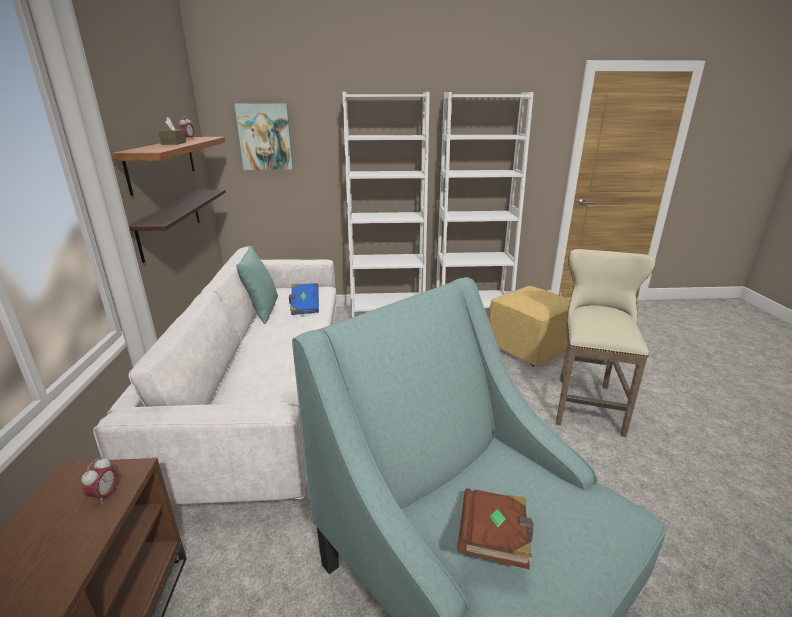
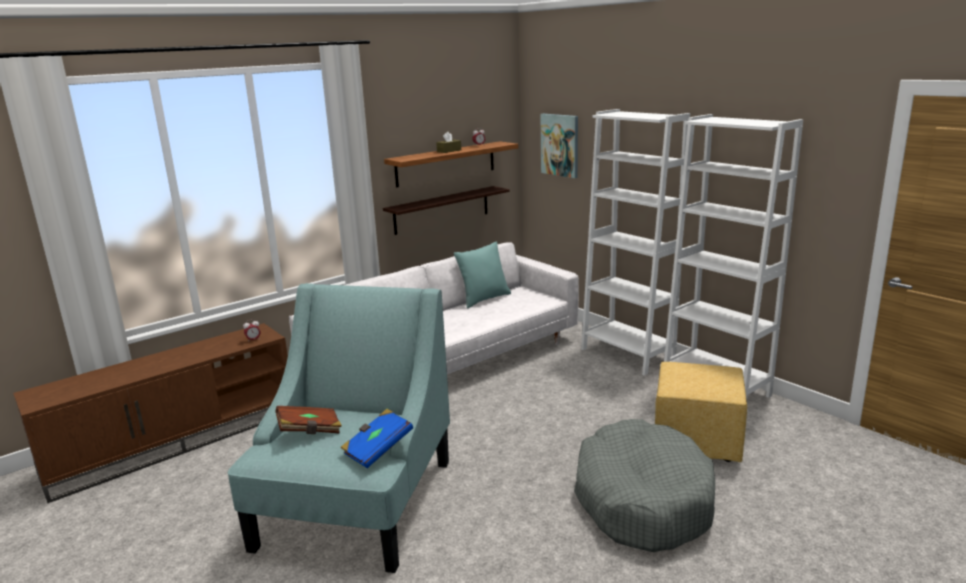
camera: 55 degrees right, 5 degrees down
(304, 306) = (511, 307): blue book -> blue book (377, 449)
(586, 402) = (642, 500): beige stool -> grey dog bed

